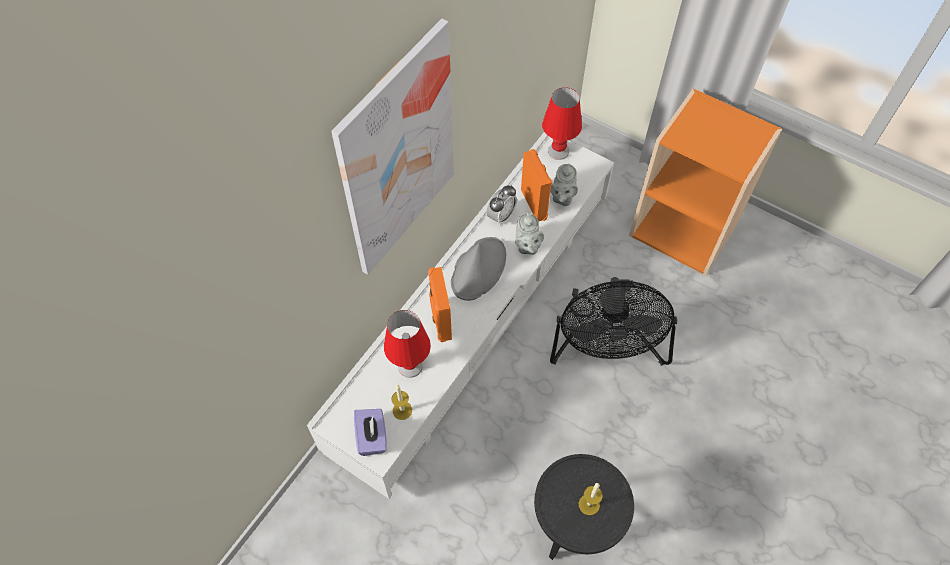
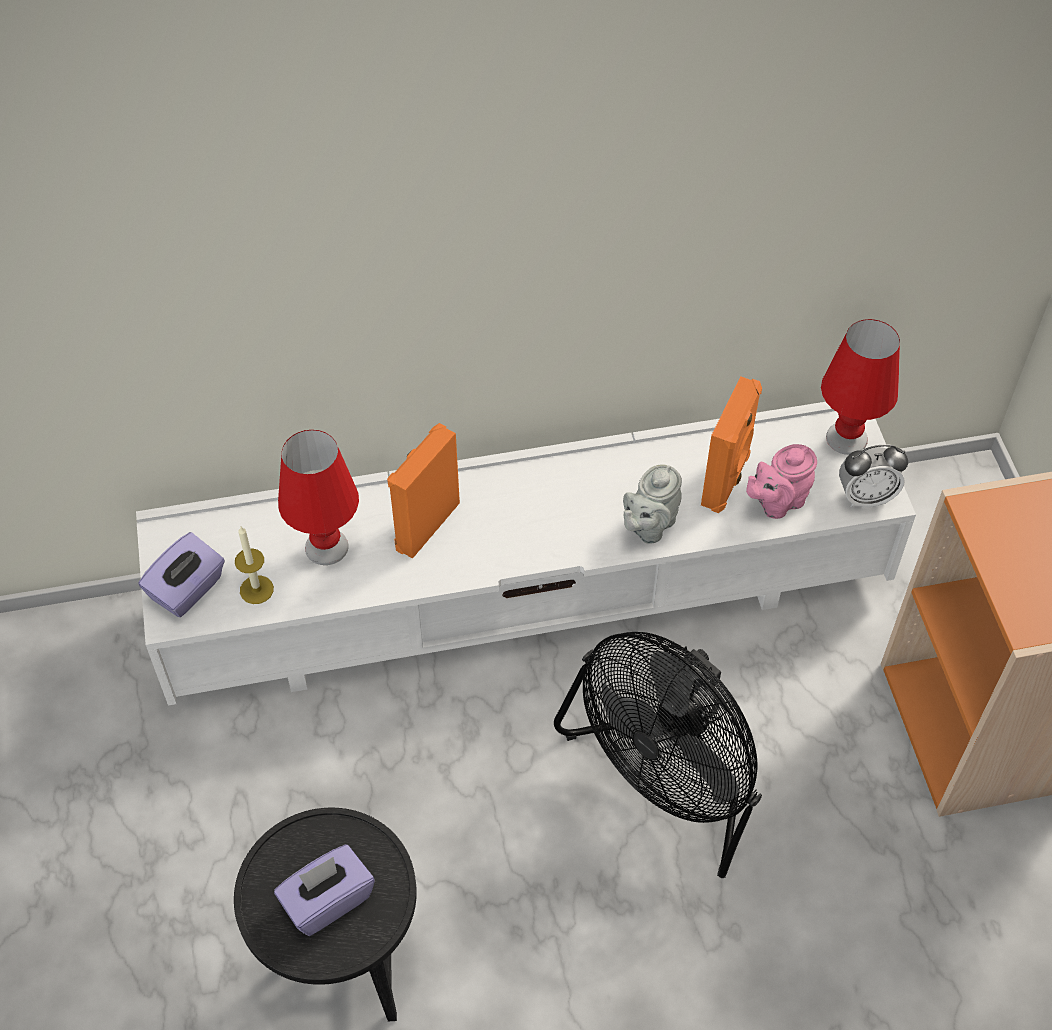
camera: 45 degrees right, 5 degrees down
(397, 153) = (429, 187): picture -> none
(479, 269) = (550, 502): grey hat -> none
(501, 216) = (660, 461): alarm clock -> alarm clock (865, 497)
(562, 197) = (777, 502): grey teapot -> pink teapot
(589, 504) = (327, 900): candle -> purple tissue box

